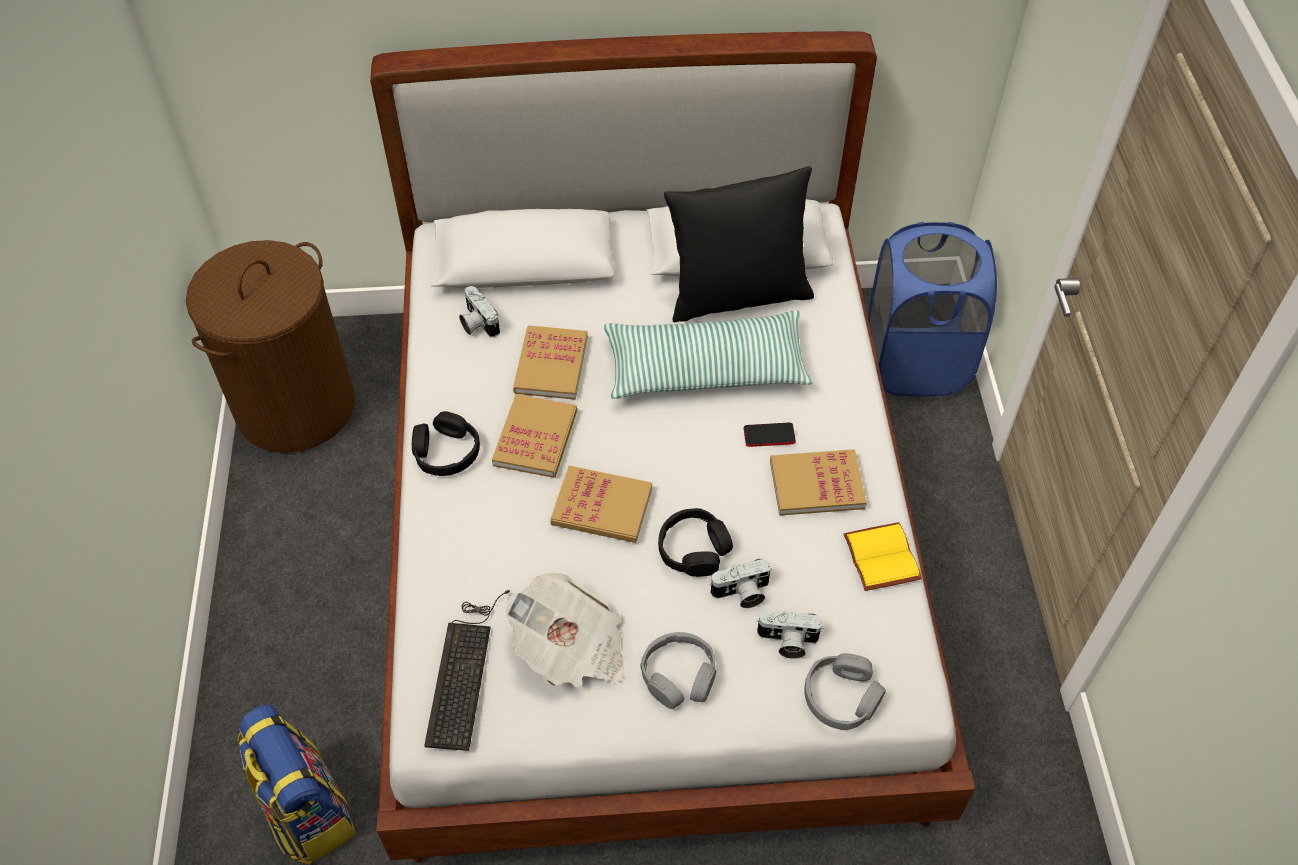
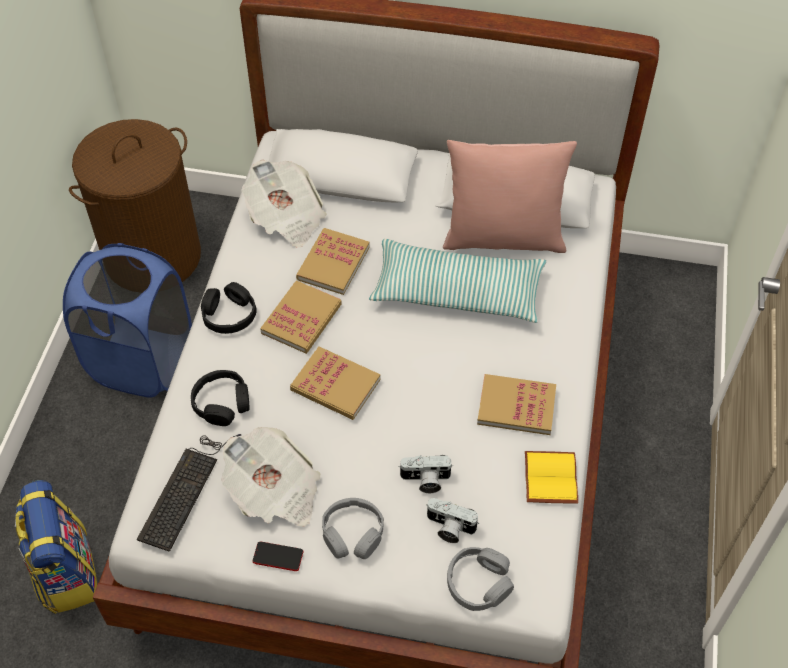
camera: 15 degrees right, 0 degrees up
(477, 323) = (286, 218): camera -> newspaper
(694, 549) = (398, 436): black headphones -> black headphones (222, 403)
(737, 295) = (503, 237): black pillow -> pink pillow
(769, 435) = (490, 357): phone -> phone (278, 557)
(915, 362) = (665, 326): blue laundry basket -> blue laundry basket (143, 362)

